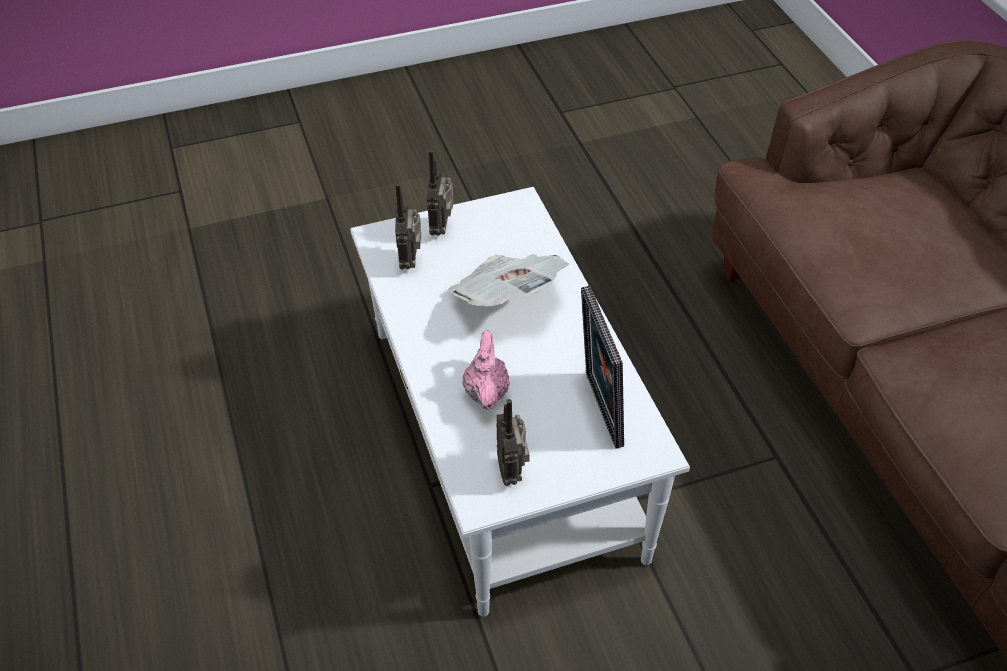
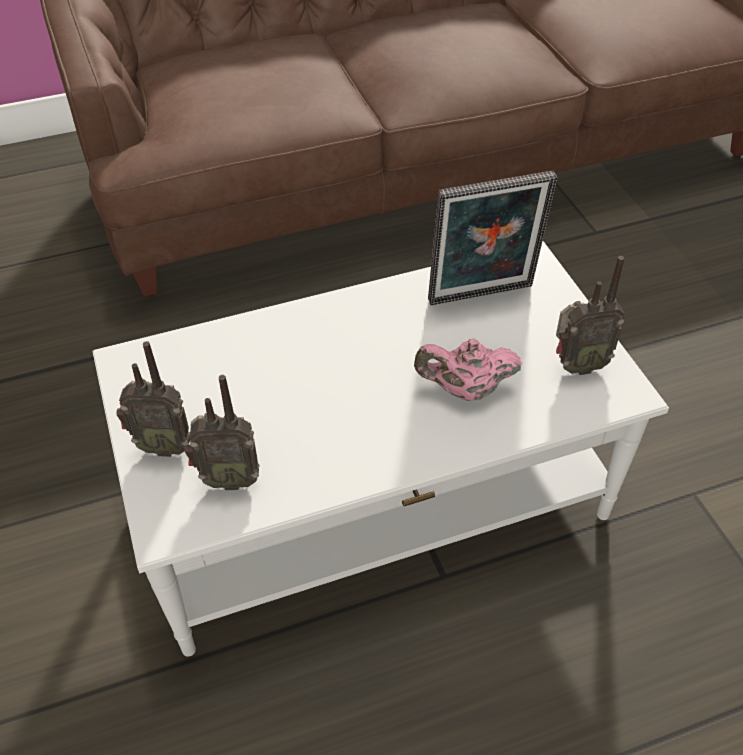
camera: 90 degrees left, 0 degrees up
(507, 298) = (309, 373): newspaper -> none

